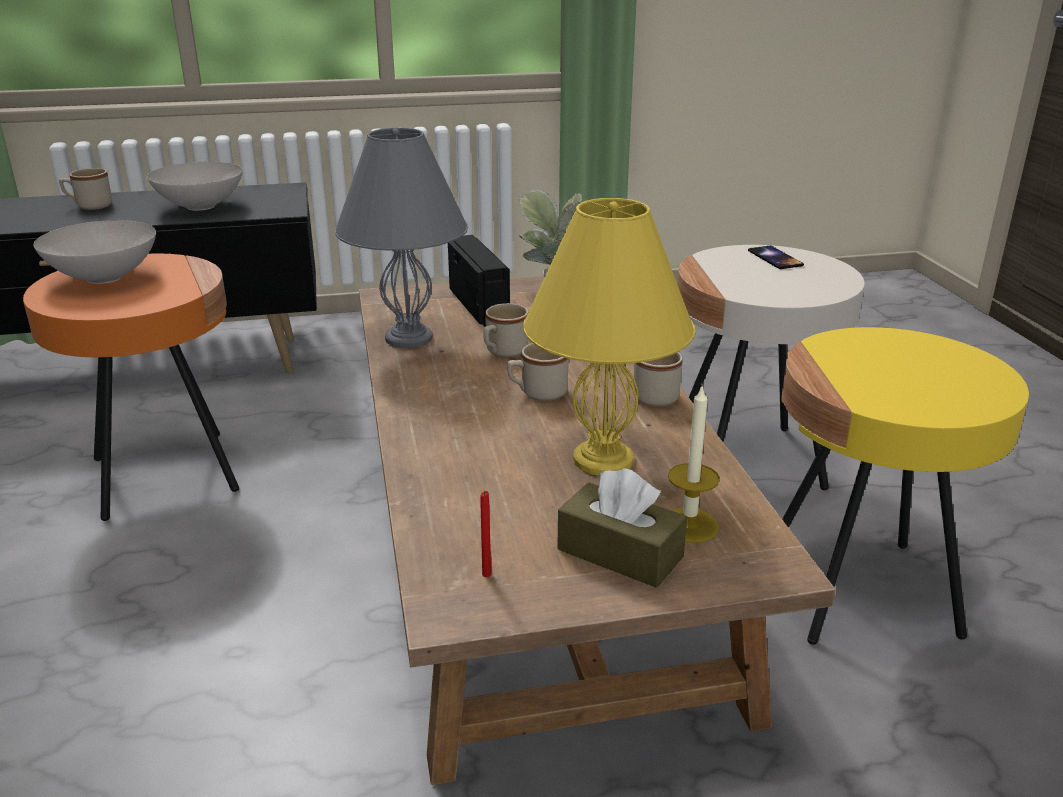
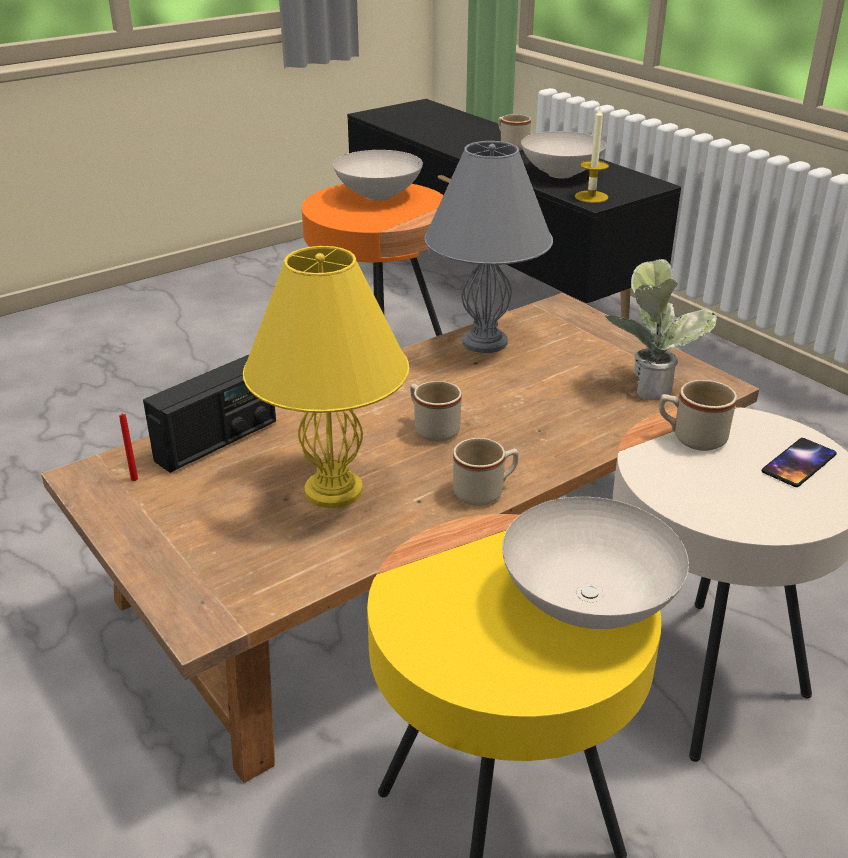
camera: 65 degrees right, 5 degrees up
(479, 306) = (589, 353): radio -> radio (217, 441)
(503, 352) = (499, 391): beige mug -> beige mug (691, 438)
(620, 553) = (187, 532): brown tissue box -> none
(689, 525) = (247, 559): candle -> candle (591, 197)
(912, 350) = (585, 603): none -> white bowl

